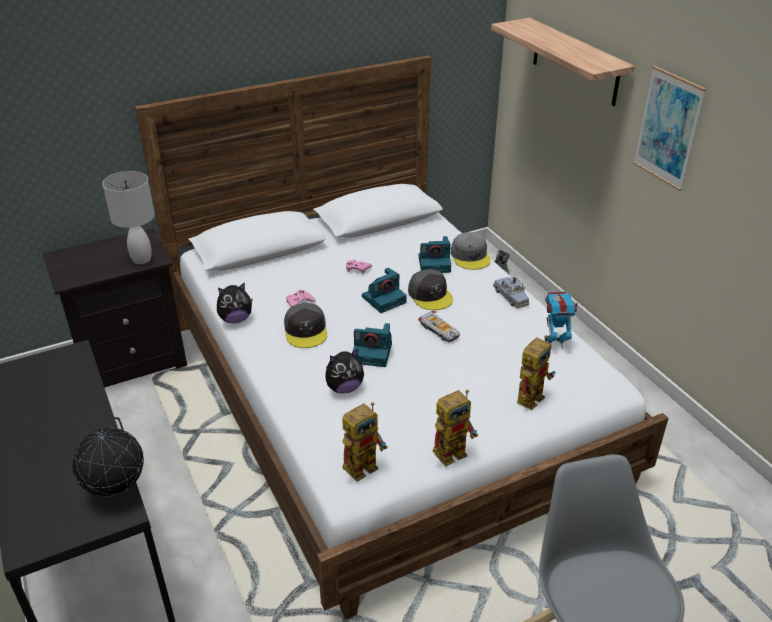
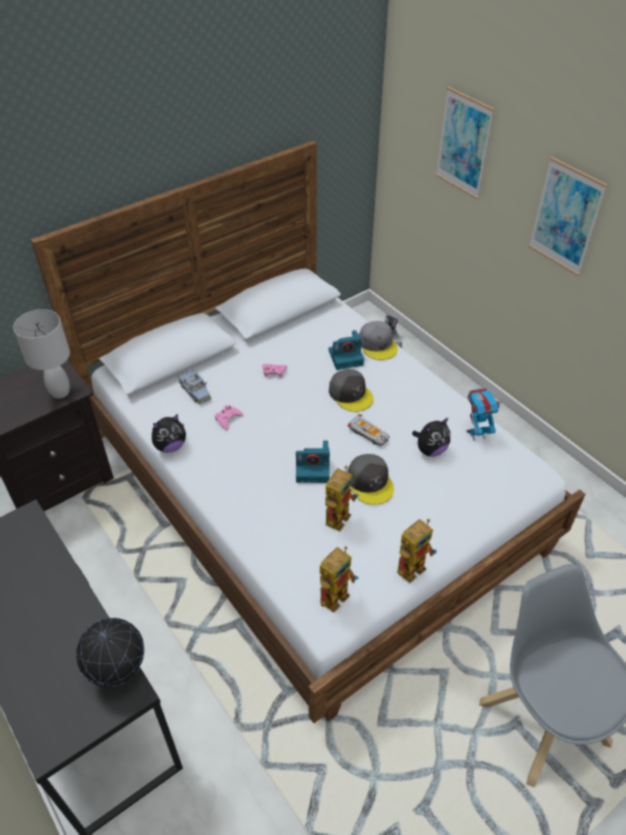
camera: 10 degrees left, 10 degrees up
(306, 331) = (243, 451): grey cap -> grey cap (370, 482)
(344, 388) = (296, 511): plush toy -> plush toy (430, 450)
(384, 299) = (308, 404): camera -> none
(511, 297) = (425, 386): blue toy car -> blue toy car (195, 391)
(531, 395) = (468, 494): toy robot -> toy robot (338, 514)
(575, 62) = (464, 143): shelf -> picture

